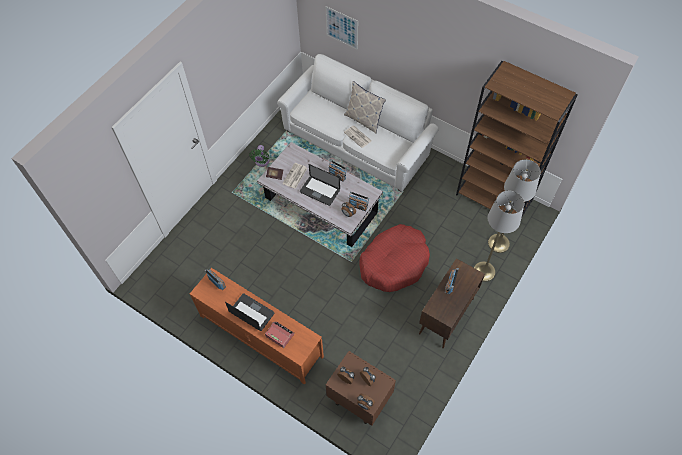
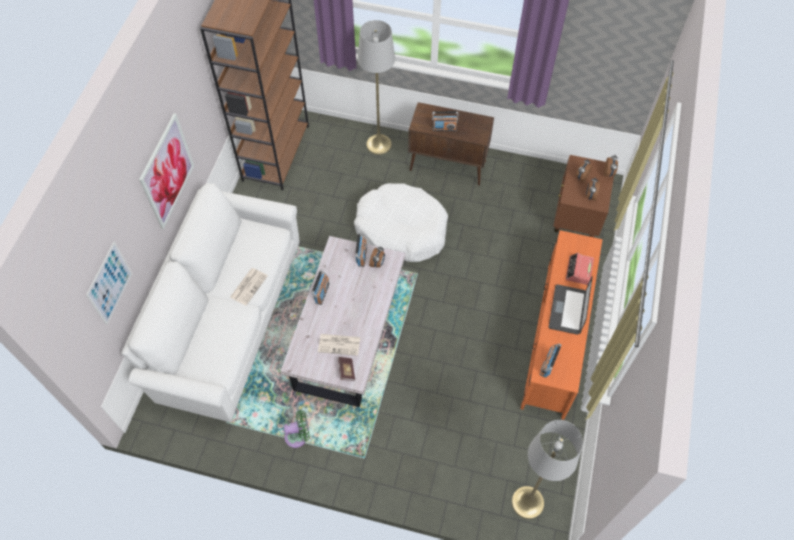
camera: 110 degrees left, 0 degrees up
(319, 191) = (354, 306): laptop -> none
(364, 120) = (215, 288): pillow -> none
(394, 262) = (401, 229): red dog bed -> white dog bed
(418, 64) = (167, 172): none -> picture
(498, 243) = (337, 138): grey floor lamp -> grey floor lamp (527, 502)

